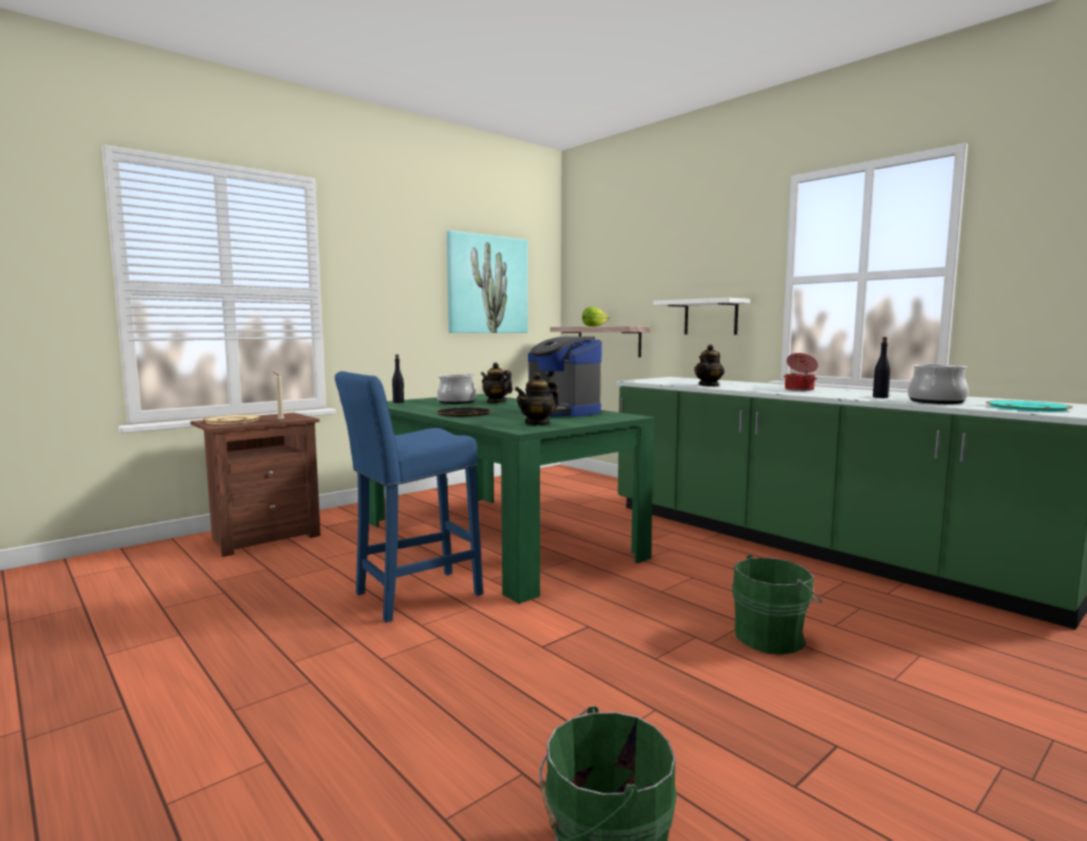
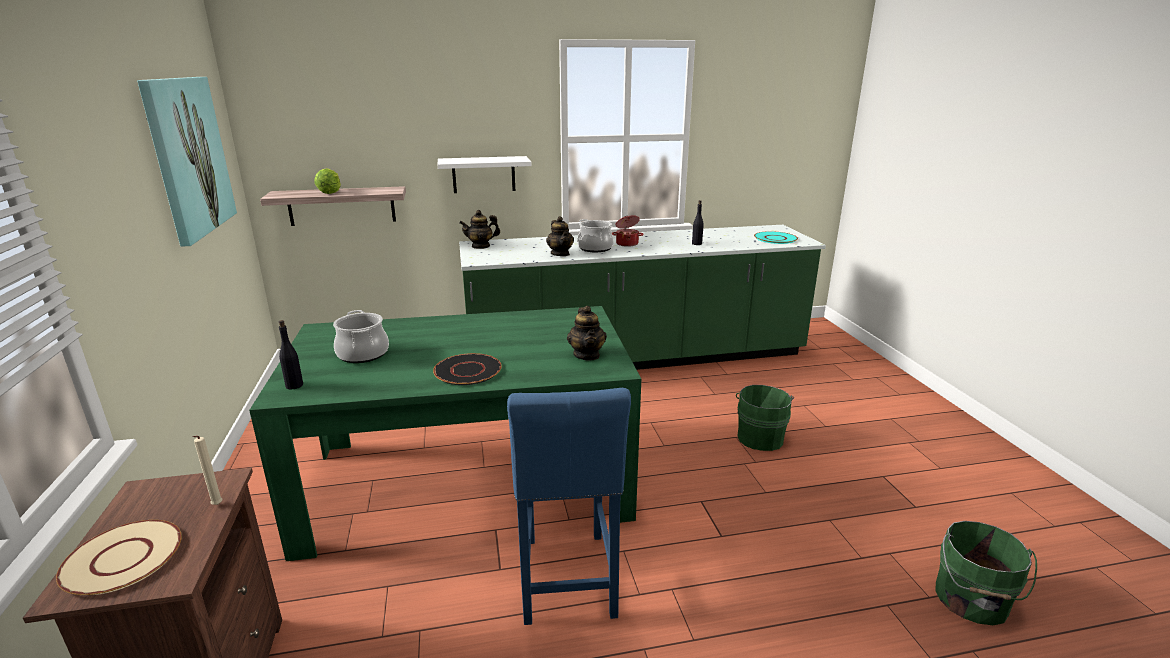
camera: 60 degrees left, 15 degrees up
(496, 402) = (399, 335): teapot -> teapot (481, 246)
(562, 412) = (526, 327): coffee machine -> none
(935, 401) = (731, 242): cooking pot -> cooking pot (595, 248)

